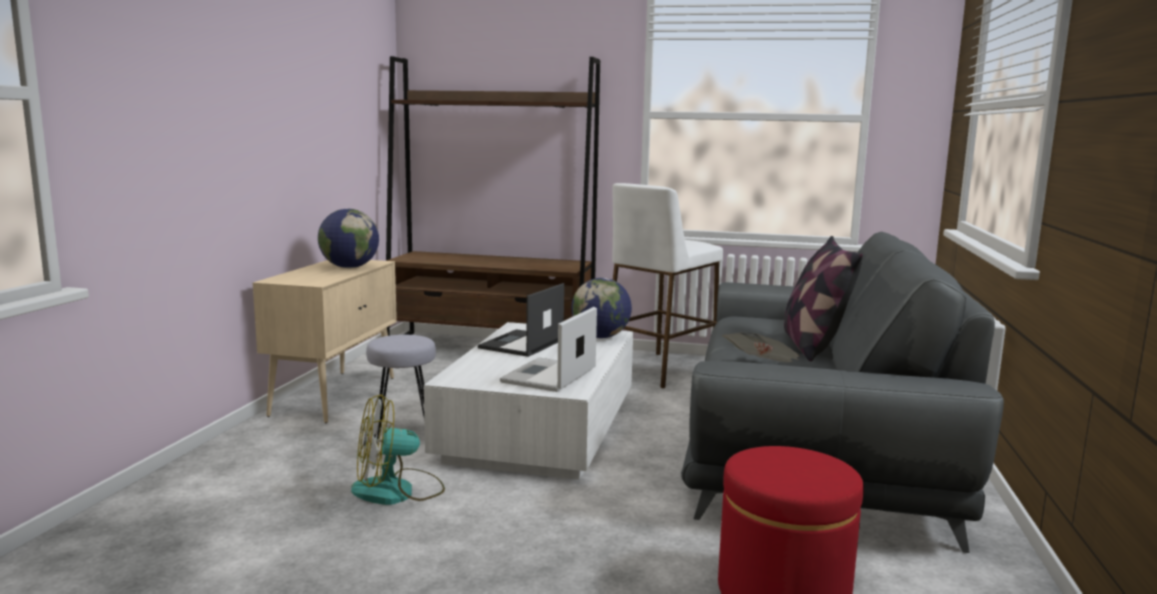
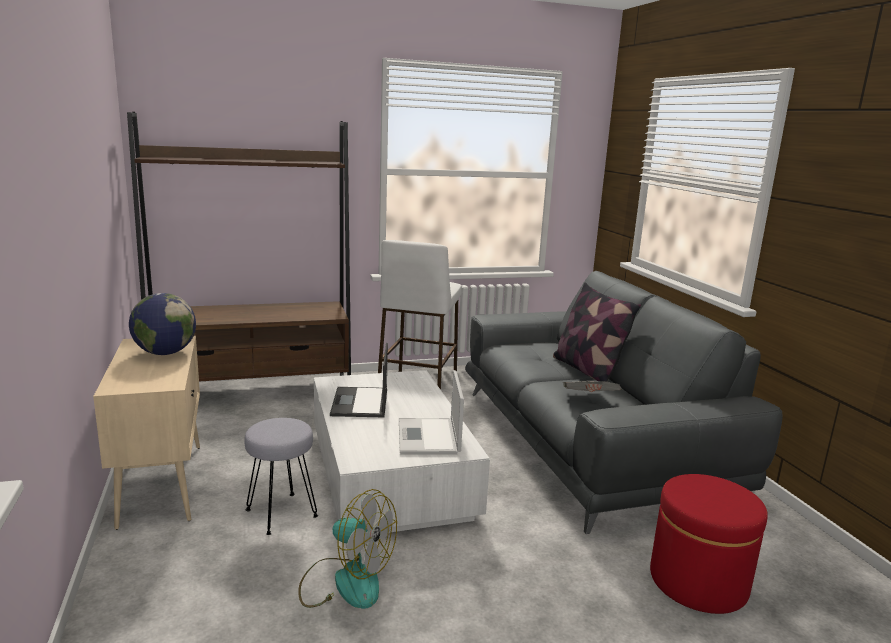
camera: 30 degrees left, 5 degrees up
(397, 491) = (346, 581): fan -> fan turned 105 degrees counterclockwise
(600, 337) = (411, 381): globe -> none

